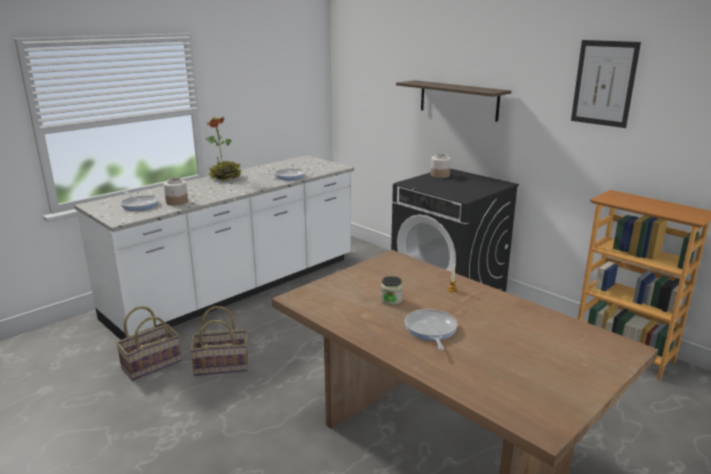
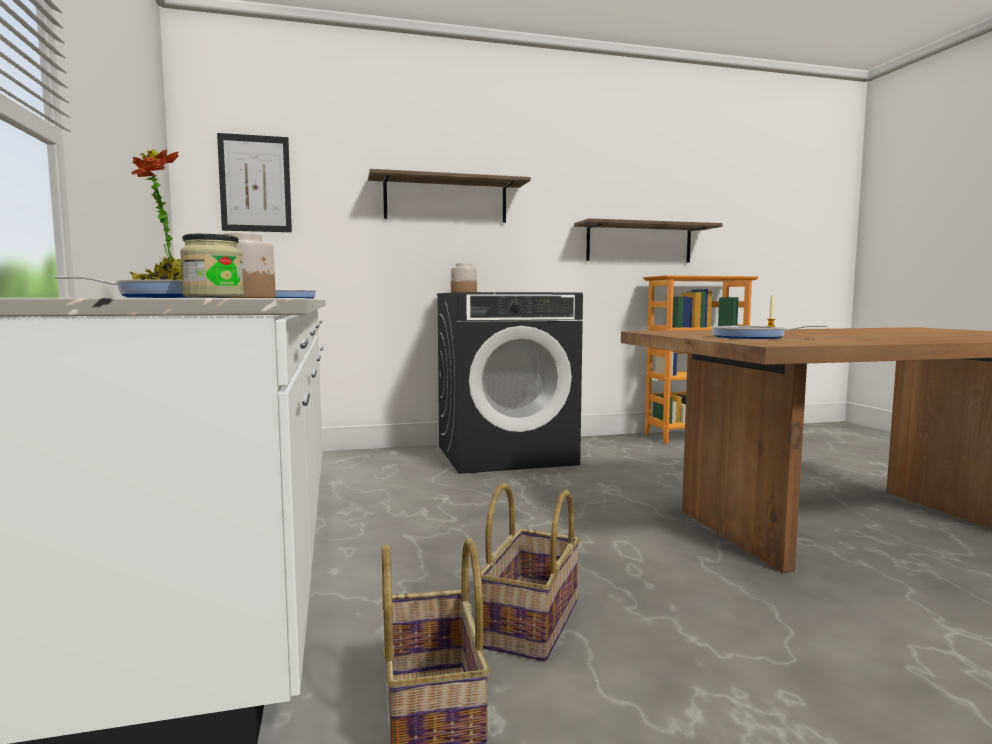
camera: 60 degrees left, 15 degrees down
(391, 300) = (795, 335): jar -> jar (214, 297)
(430, 330) = (887, 335): frying pan -> frying pan (753, 337)
(604, 83) = (619, 172): picture -> picture (255, 183)
(616, 155) = (639, 243): none -> shelf

